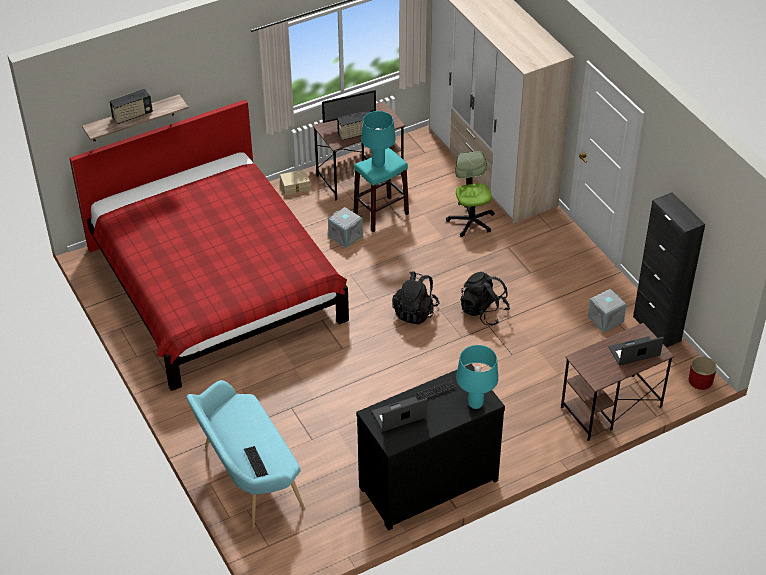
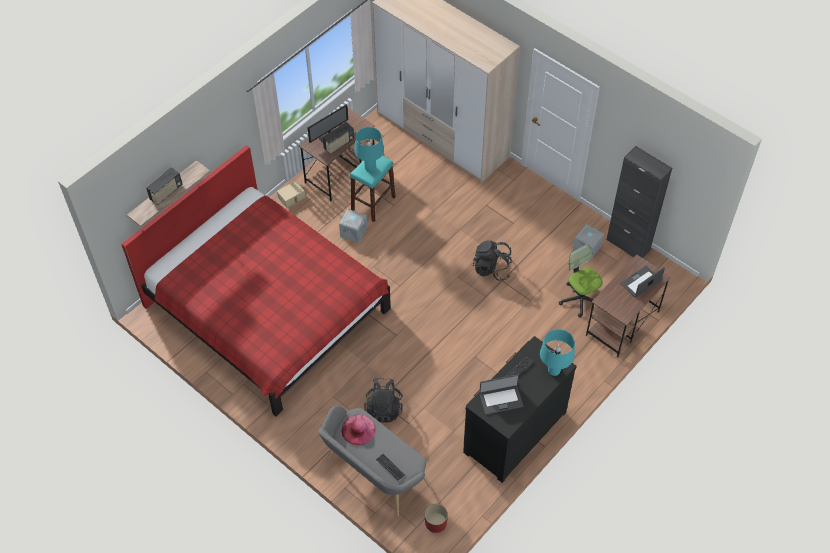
camera: 20 degrees left, 10 degrees up
(240, 415) = (358, 429): none -> pink hat
(247, 478) = (373, 474): turquoise bench -> grey bench
(399, 415) = (501, 399): laptop -> laptop turned 150 degrees counterclockwise
(415, 311) = (439, 284): black backpack -> black backpack (384, 408)
(471, 221) = (447, 190): office chair -> office chair (580, 298)
(700, 381) = (677, 280): red planter -> red planter (436, 522)

